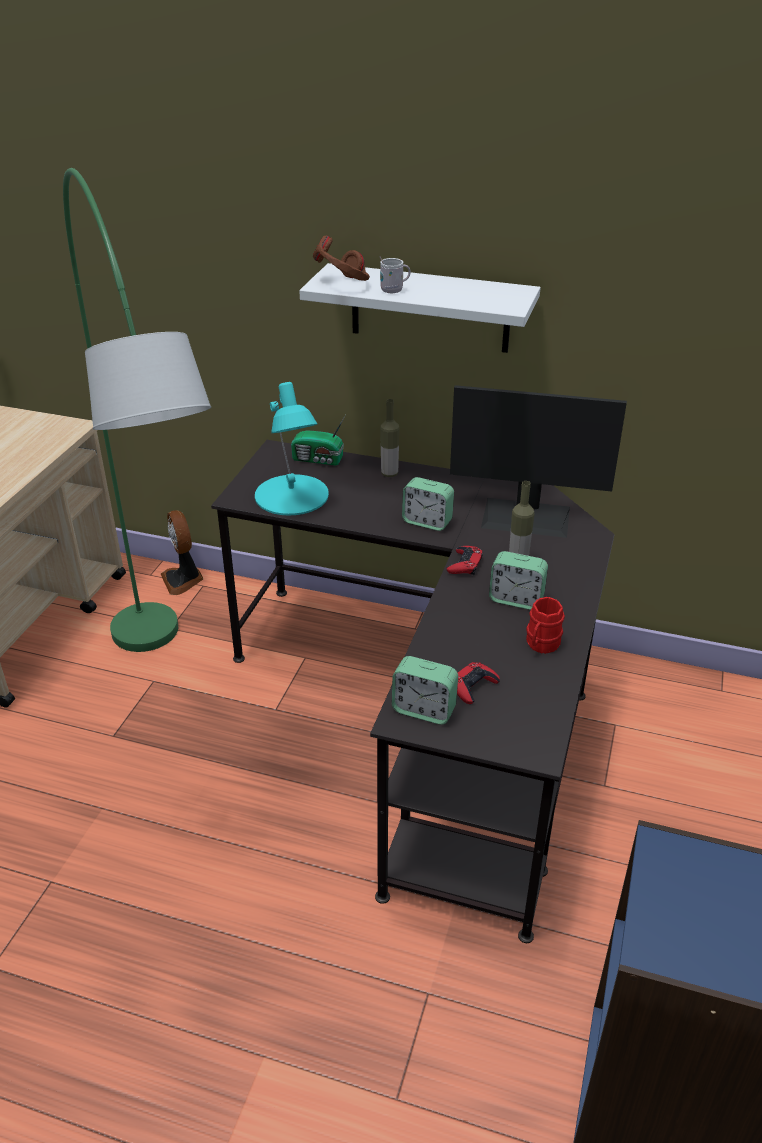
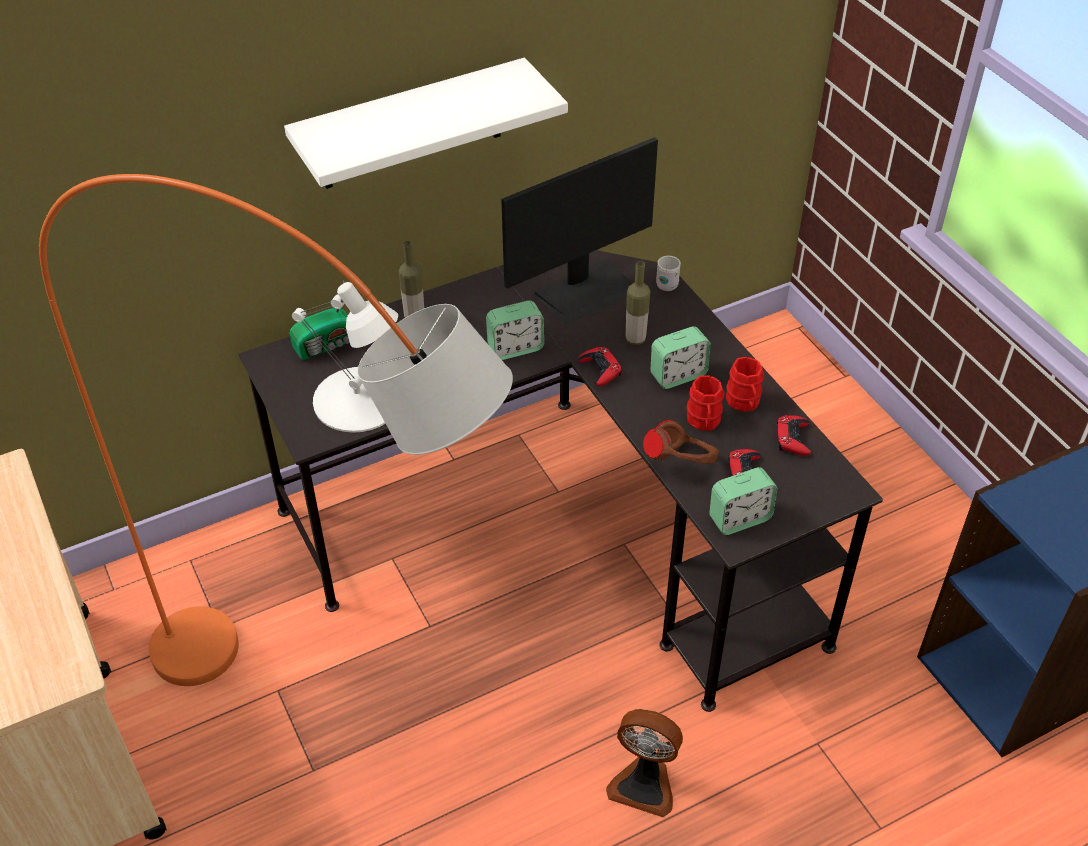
camera: 45 degrees left, 10 degrees up
(177, 710) = (342, 698): green floor lamp -> orange floor lamp
(183, 580) = (160, 569): fan -> fan (644, 784)
(291, 496) = (359, 400): turquoise table lamp -> white table lamp
(343, 284) = (350, 146): brown headphones -> brown headphones (680, 463)
(394, 290) = (410, 129): white mug -> white mug (667, 283)
(491, 637) = (704, 422): none -> red mug
(544, 690) = (793, 439): none -> red game controller

